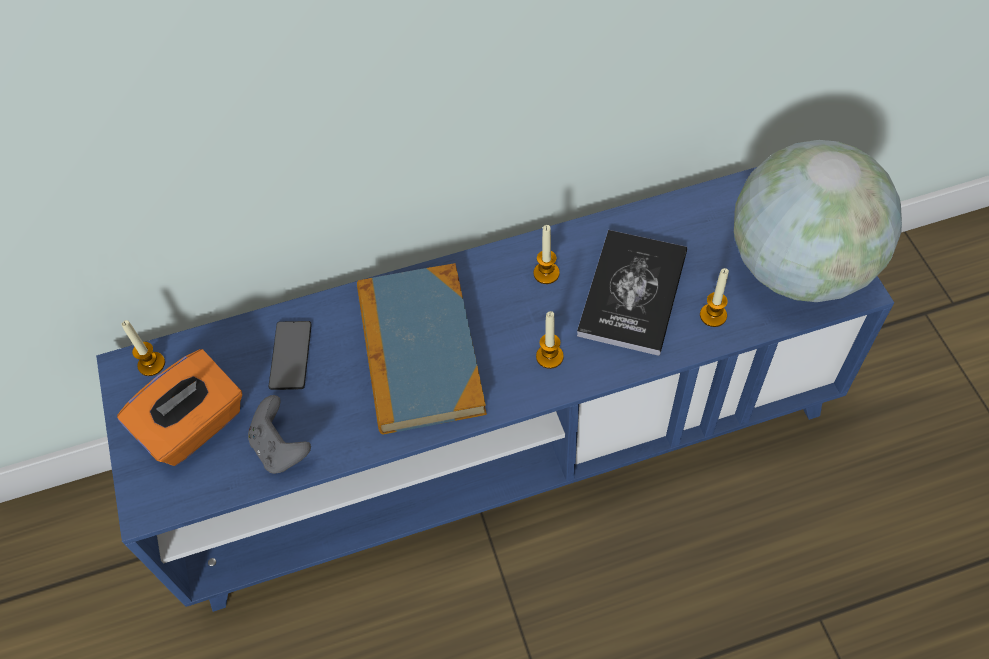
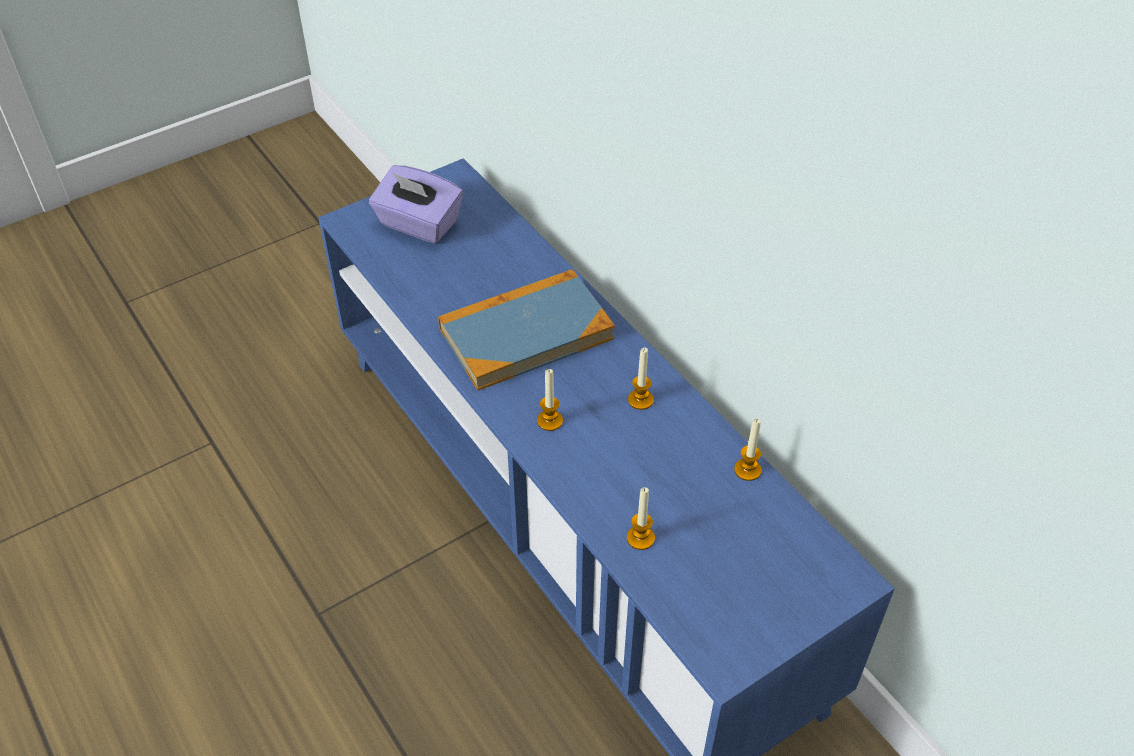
camera: 70 degrees right, 10 degrees down
(151, 364) = (464, 187): candle -> candle (747, 470)
(194, 426) = (418, 224): orange tissue box -> purple tissue box
(281, 448) = (411, 275): grey game controller -> none
(291, 356) = (496, 258): phone -> none
(632, 293) = (643, 469): book -> none
(799, 268) = (730, 606): globe -> none

